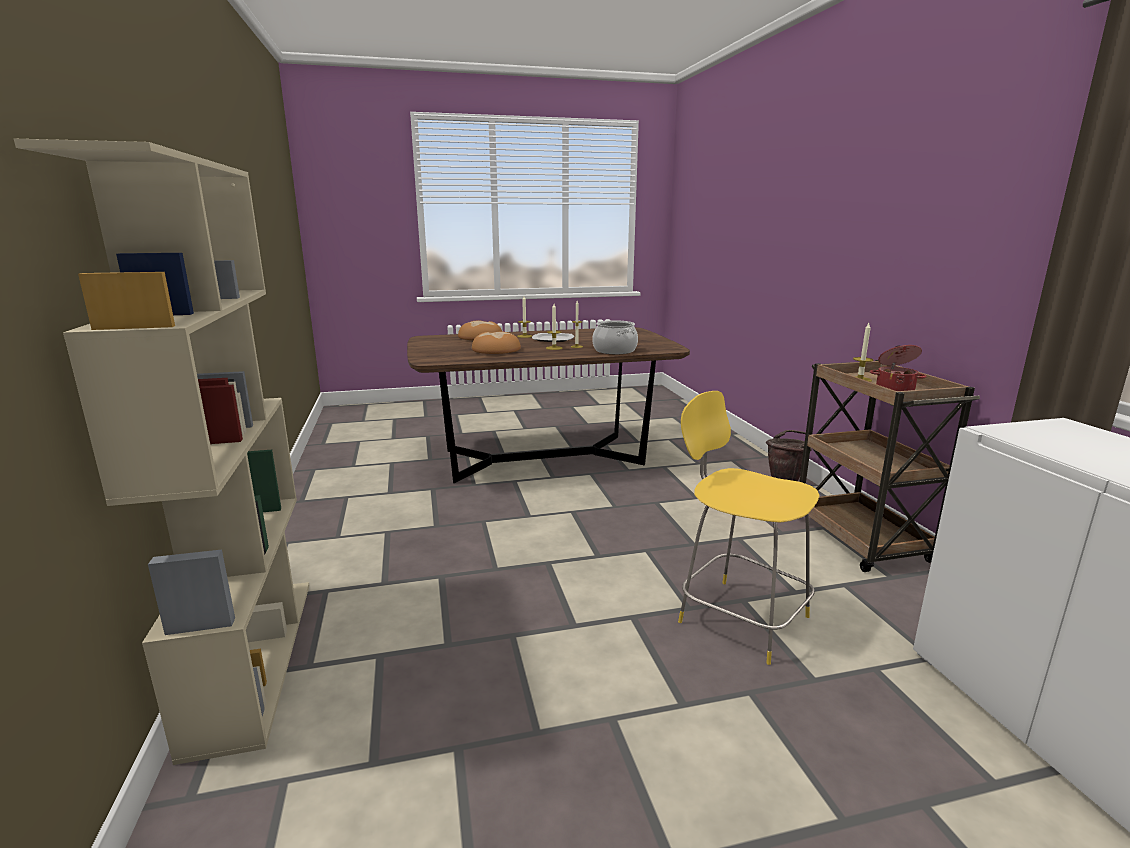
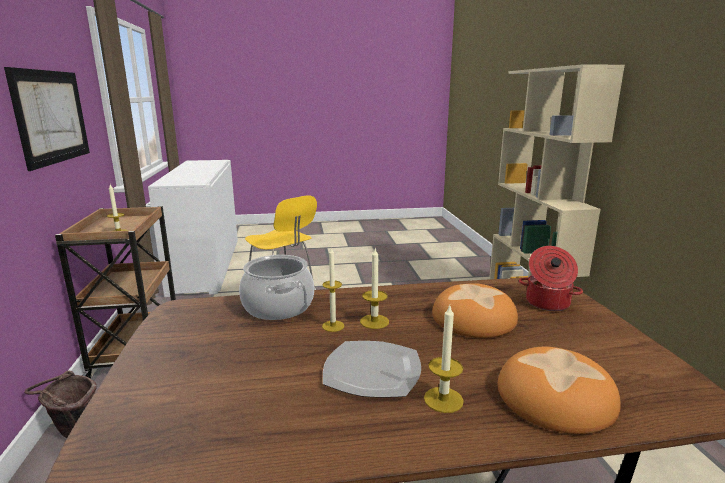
camera: 175 degrees left, 0 degrees up
(894, 389) = (124, 223): cooking pot -> cooking pot (547, 303)
(946, 245) = (52, 116): none -> picture

